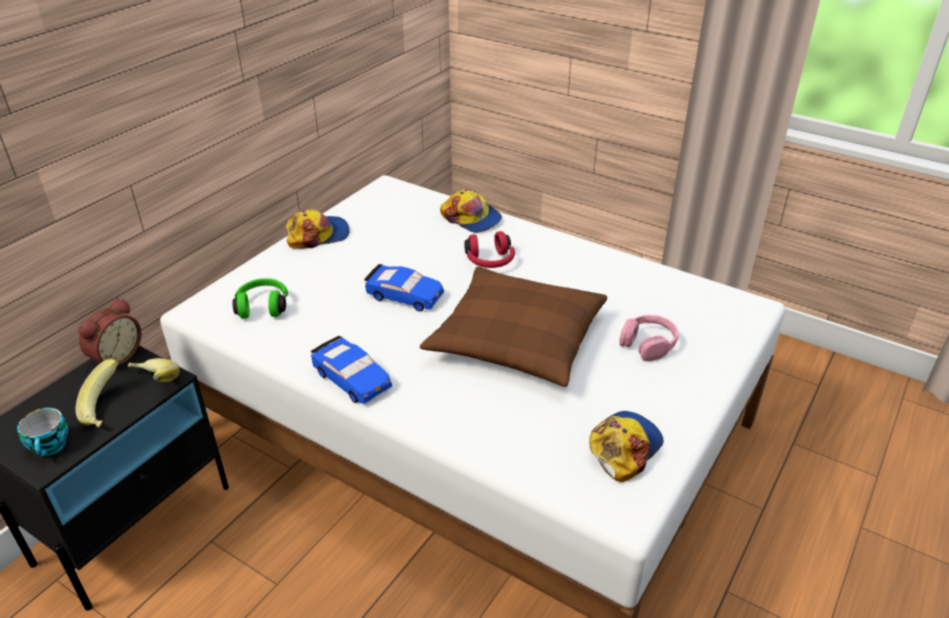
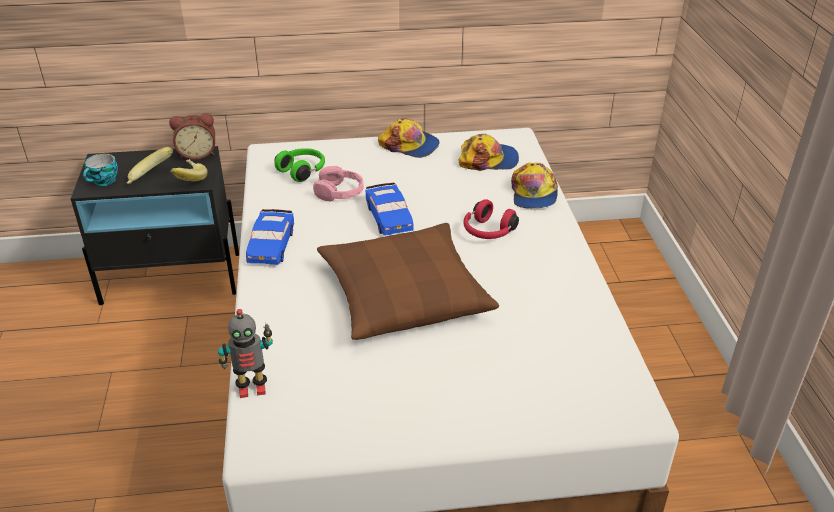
camera: 50 degrees right, 0 degrees up
(543, 483) = (252, 388): none -> toy robot
(624, 447) = (335, 413): cap -> cap (488, 160)
(648, 344) = (488, 367): pink headphones -> pink headphones (340, 192)

